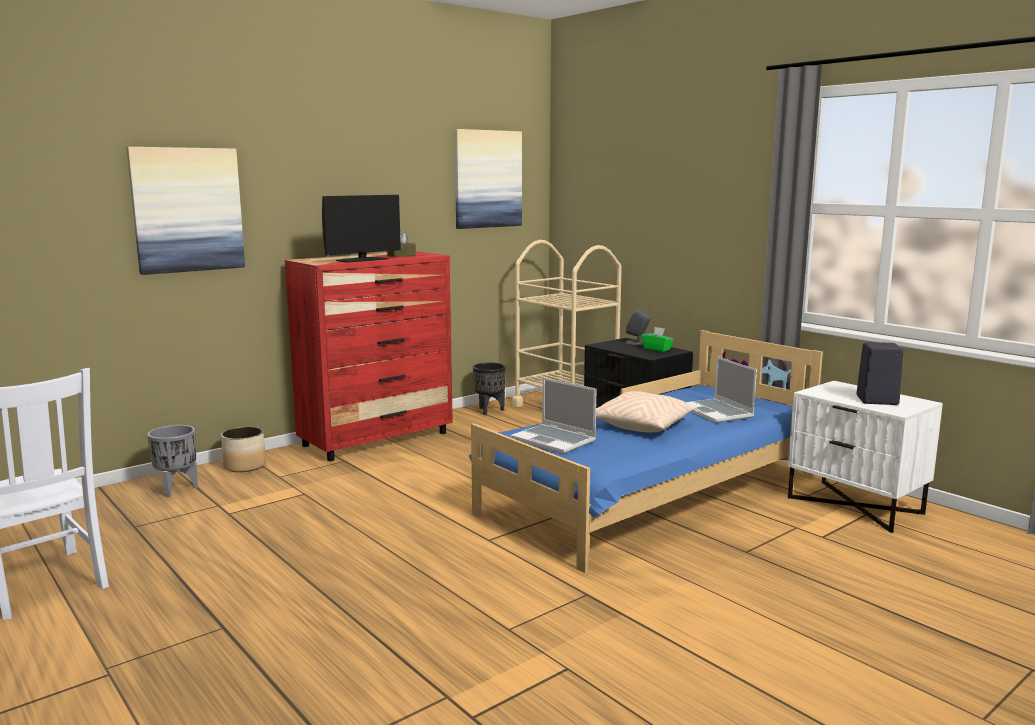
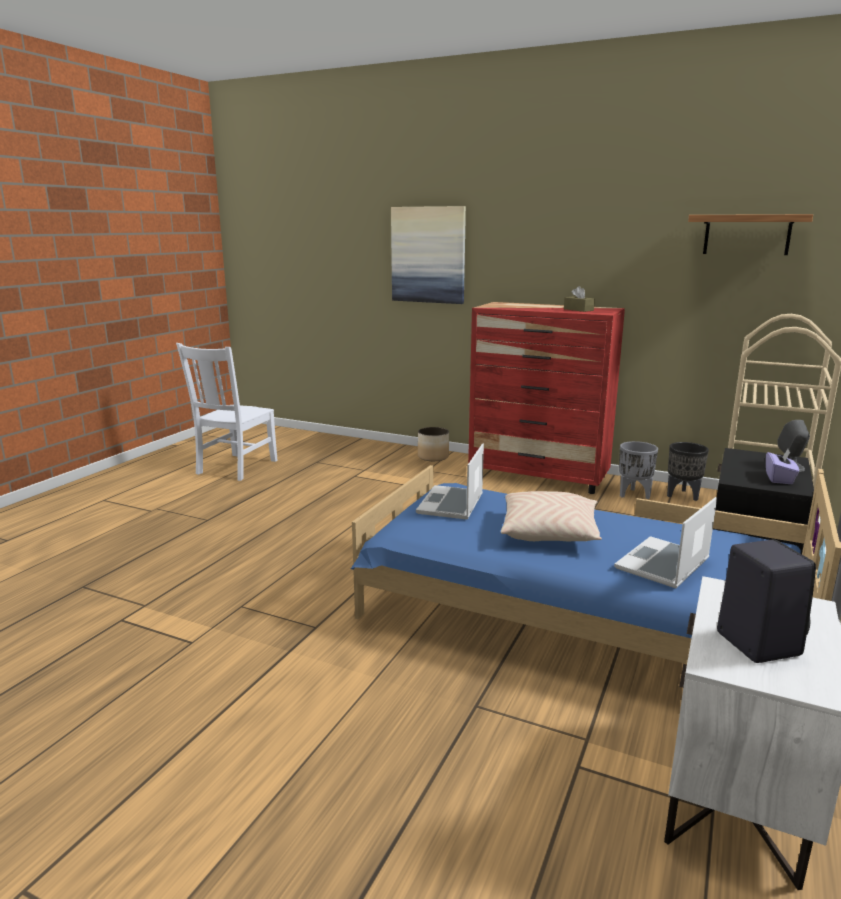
camera: 65 degrees right, 5 degrees up
(177, 489) = (376, 454): grey planter -> grey planter (634, 495)
(362, 260) = (526, 308): monitor -> none
(487, 179) = (747, 234): picture -> shelf
(657, 349) = (779, 478): green tissue box -> purple tissue box

